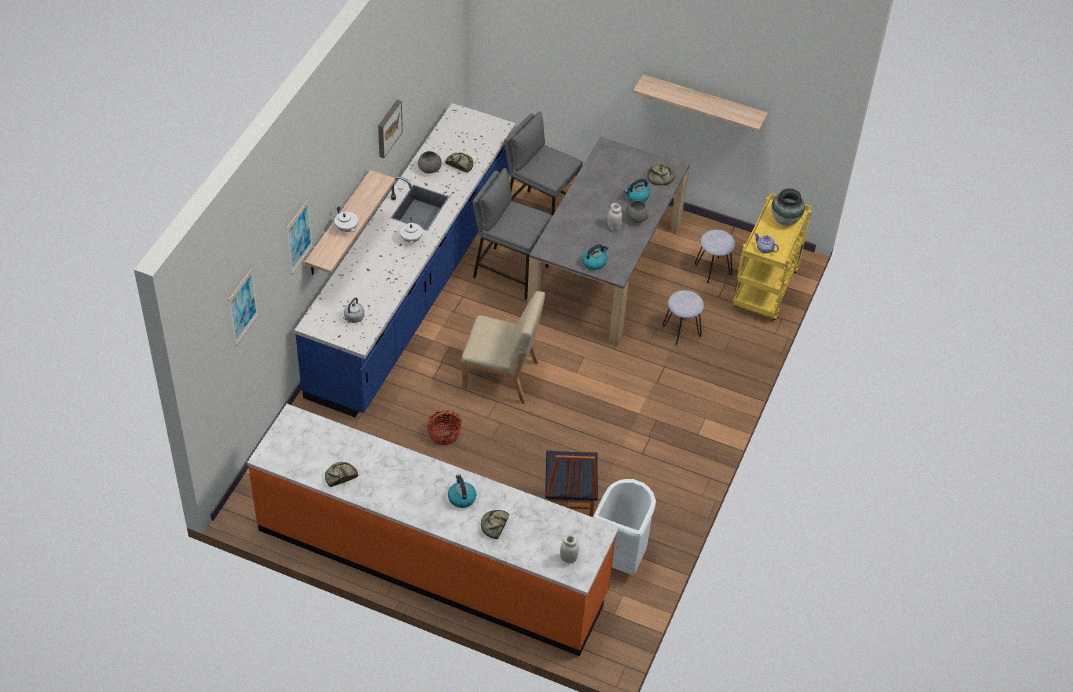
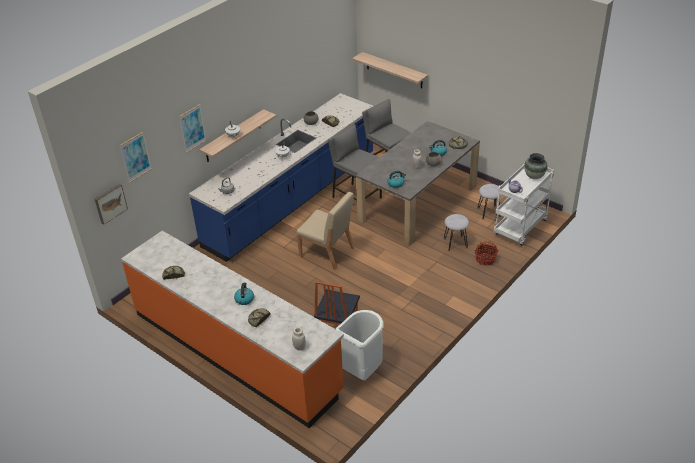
camera: 20 degrees right, 10 degrees down
(388, 128) = (280, 86): picture -> picture (110, 203)
(444, 433) = (277, 279): basket -> basket (485, 259)
(703, 103) = (490, 97): shelf -> shelf (394, 70)
(765, 291) = (520, 228): yellow cart -> white cart

